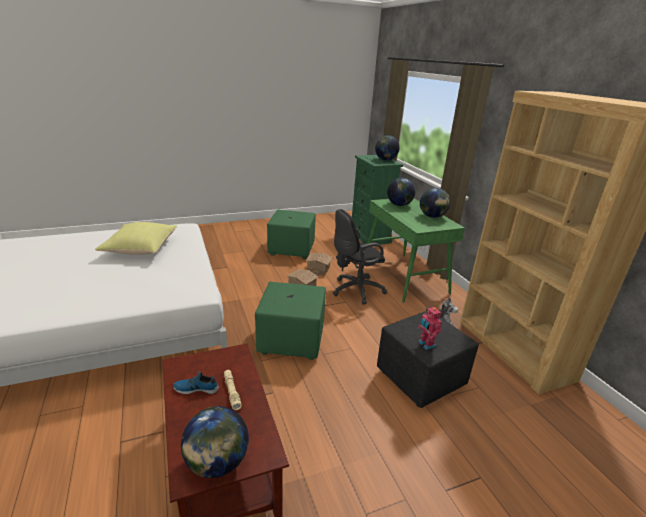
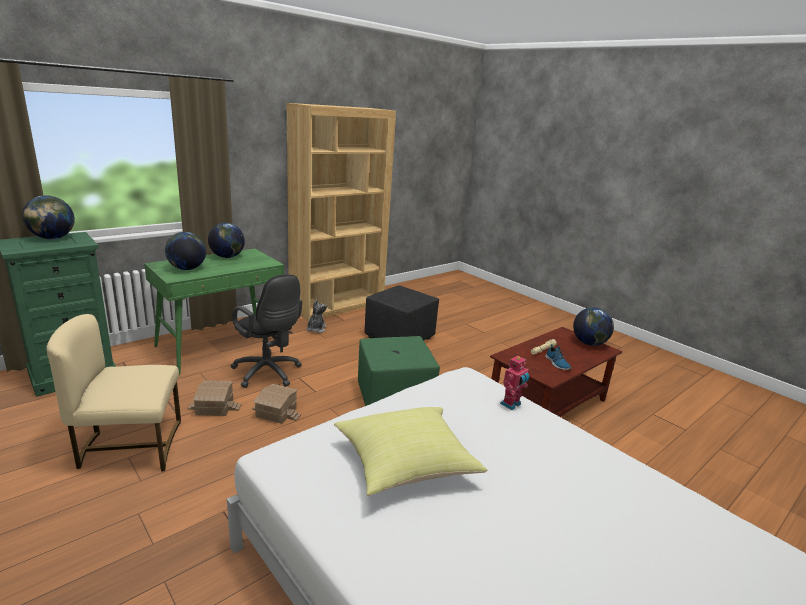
camera: 110 degrees left, 5 degrees down
(292, 249) = (130, 447): green ottoman -> beige chair
(426, 344) = (418, 297): toy robot -> toy robot (511, 404)

